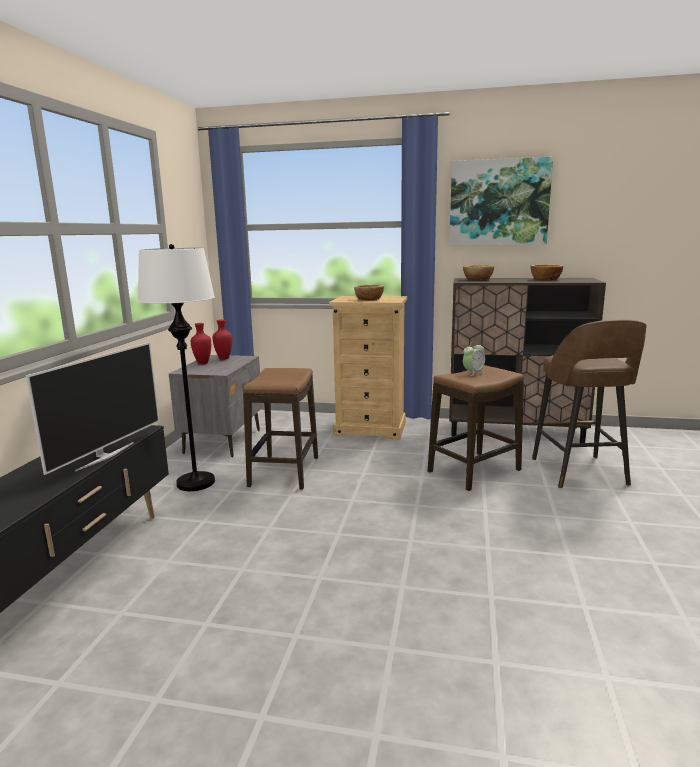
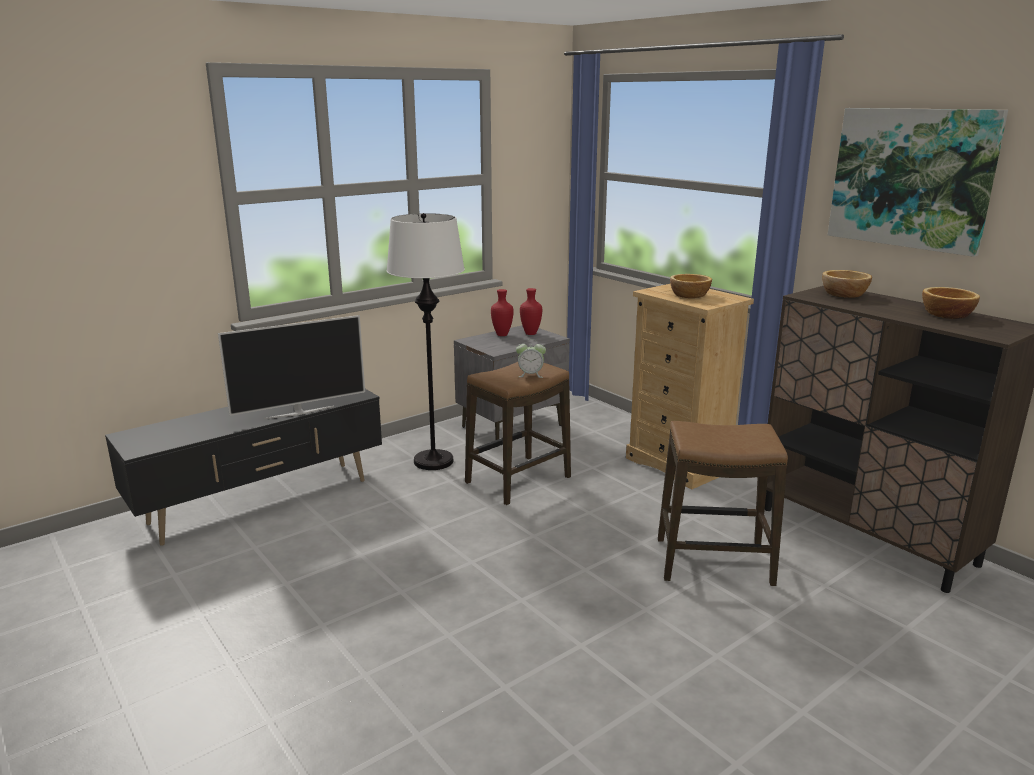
camera: 40 degrees right, 5 degrees up
(473, 373) = (727, 431): alarm clock -> alarm clock (530, 375)
(579, 473) = (854, 625): brown stool -> none

